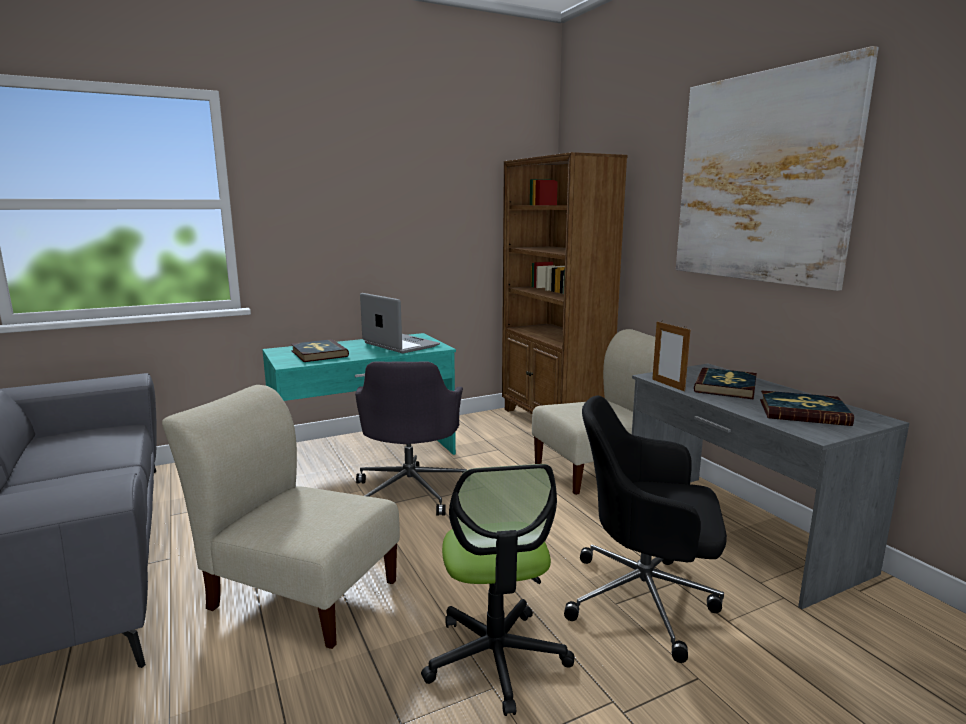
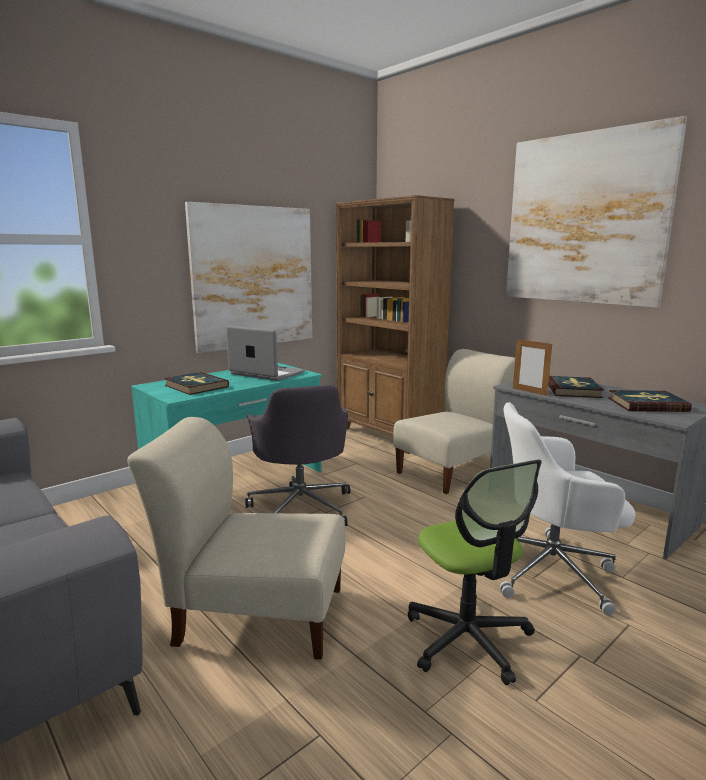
camera: 15 degrees left, 0 degrees up
(404, 242) = (254, 277): none -> picture
(644, 600) = (553, 571): black office chair -> white office chair

